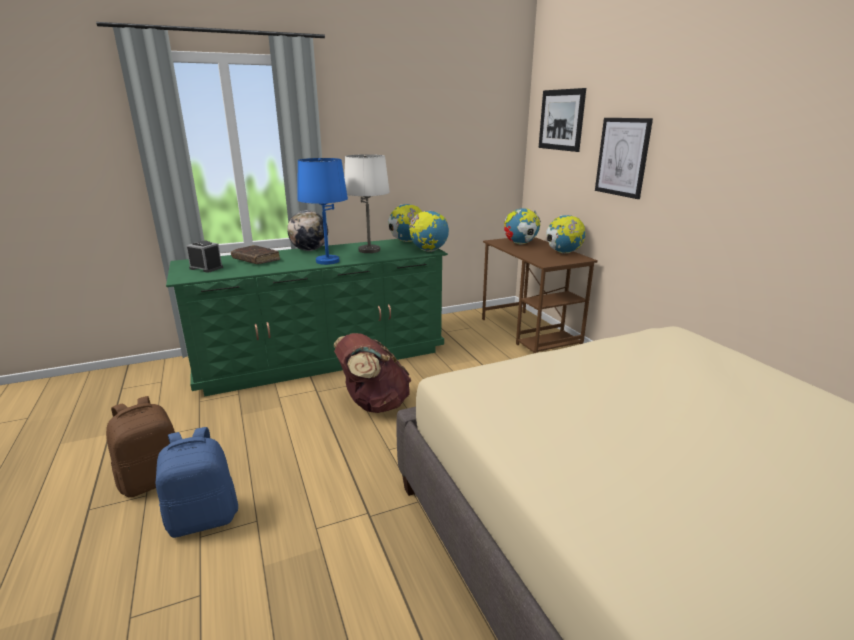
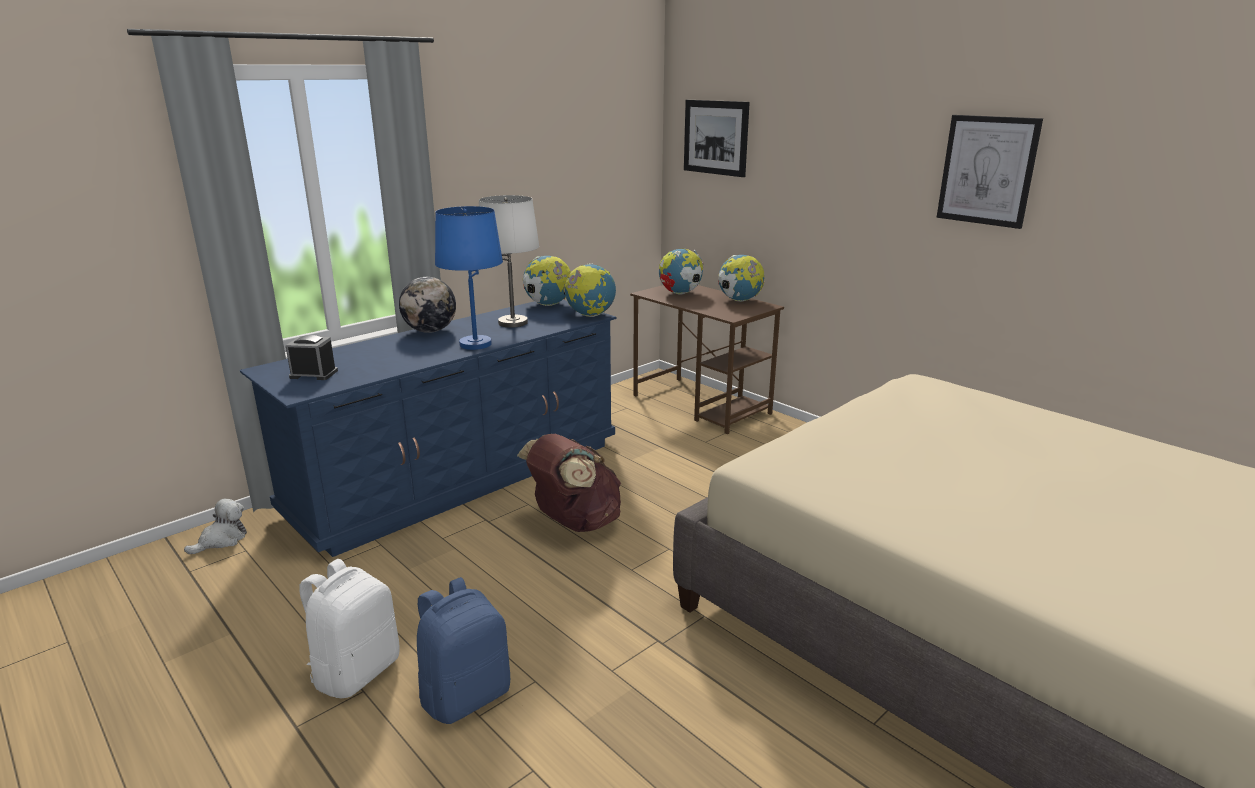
camera: 20 degrees left, 0 degrees up
(153, 479) = (356, 671): brown backpack -> white backpack
(154, 372) = (222, 540): none -> plush toy
(256, 260) = (371, 354): brown book -> none
(321, 357) = (459, 477): green dresser -> blue dresser
(622, 157) = (806, 185): picture -> picture (987, 170)

